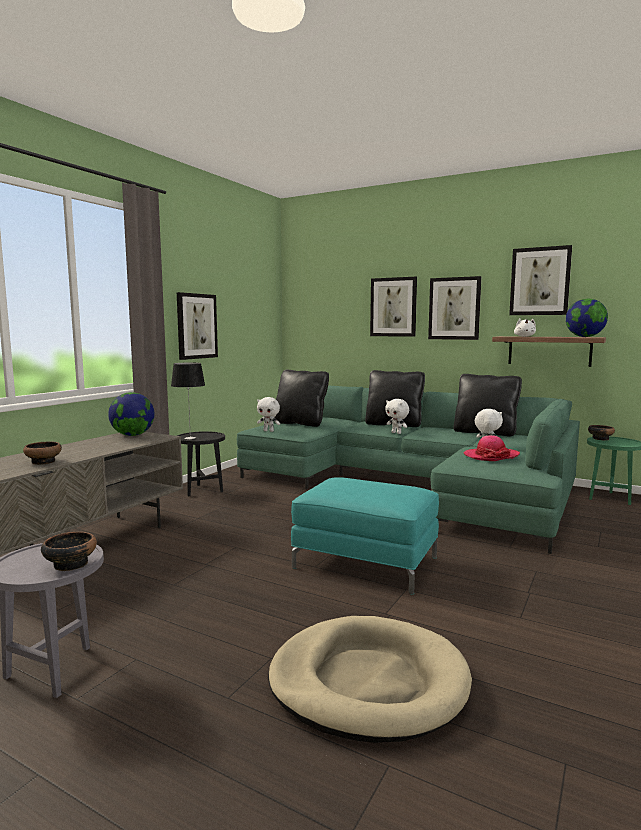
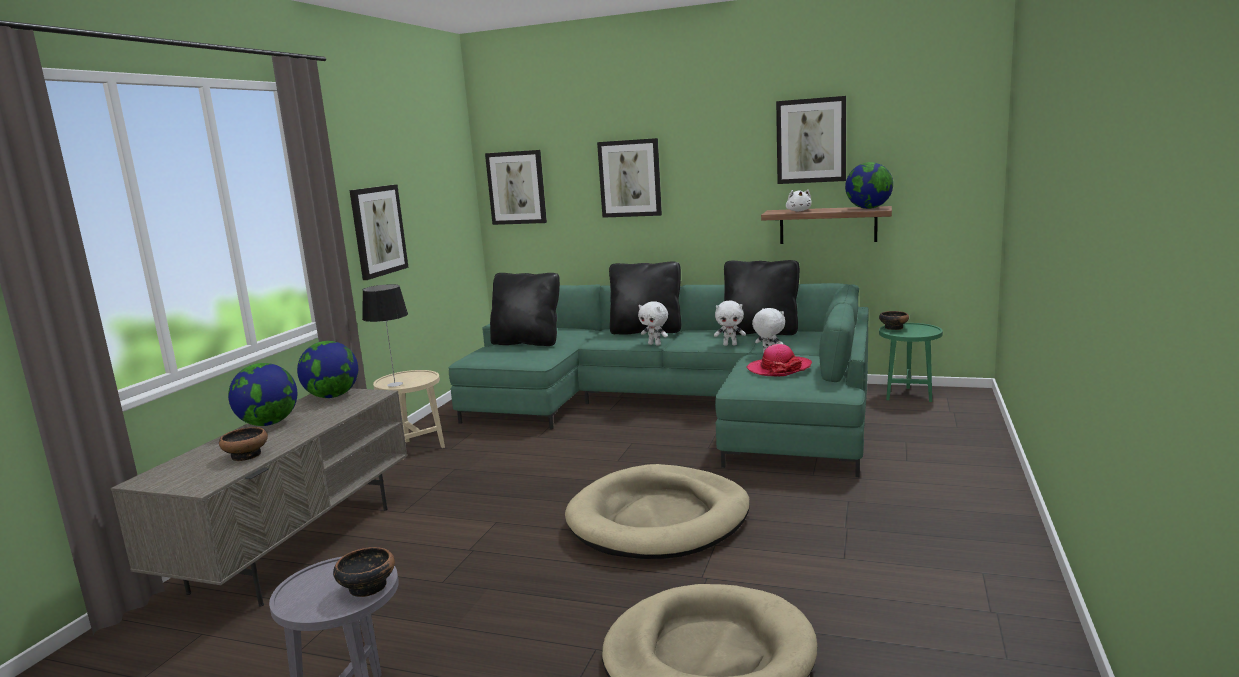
camera: 10 degrees left, 5 degrees up
(76, 446) = (269, 423): none -> globe
(202, 490) = (416, 448): black side table -> beige side table
(269, 431) = (492, 359): white plush toy -> white plush toy (730, 344)
(365, 562) = (659, 519): turquoise ottoman -> beige dog bed
(454, 308) = (709, 177): picture -> picture (516, 187)

